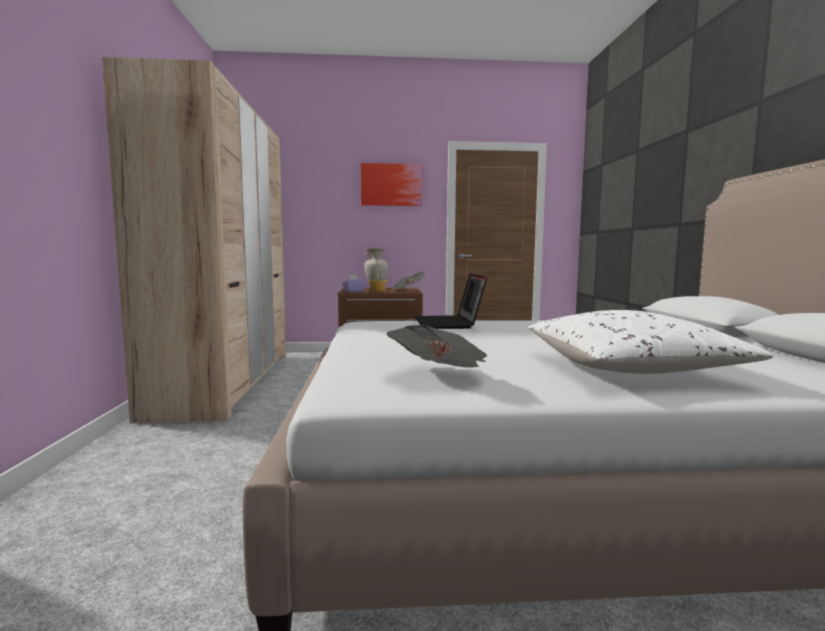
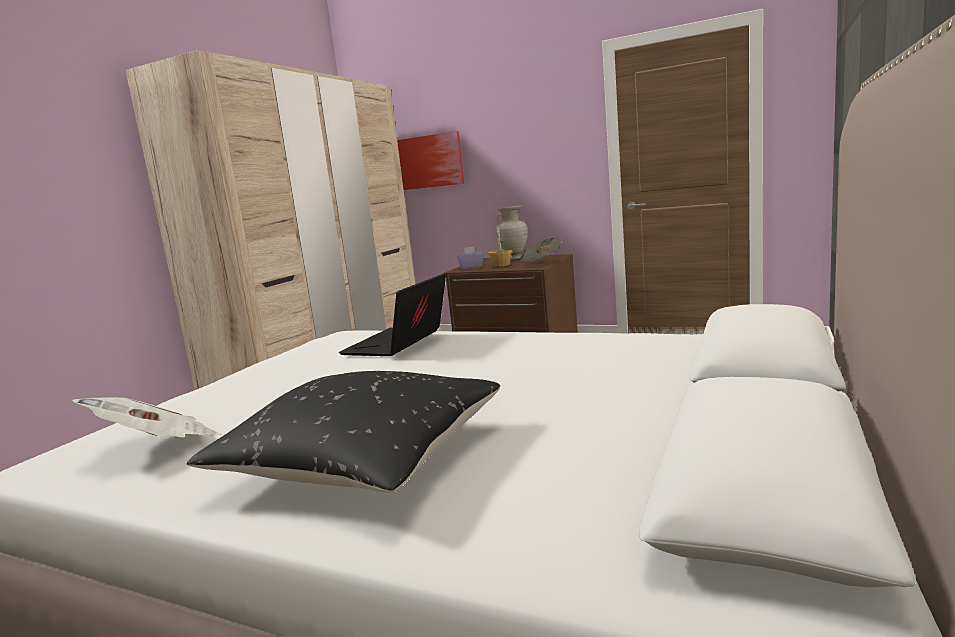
camera: 30 degrees right, 5 degrees up
(391, 185) = (529, 118): picture -> picture (428, 161)
(629, 368) = (365, 459): white pillow -> black pillow

